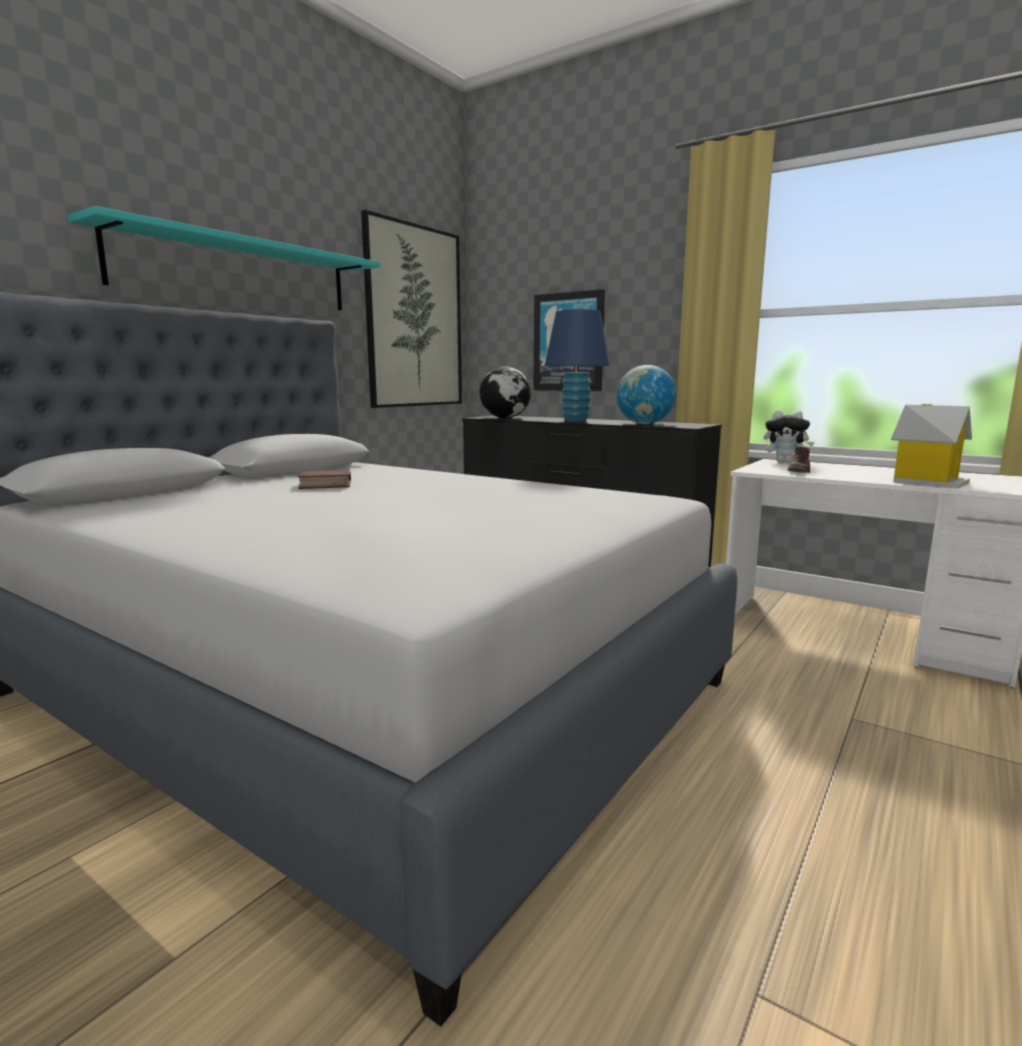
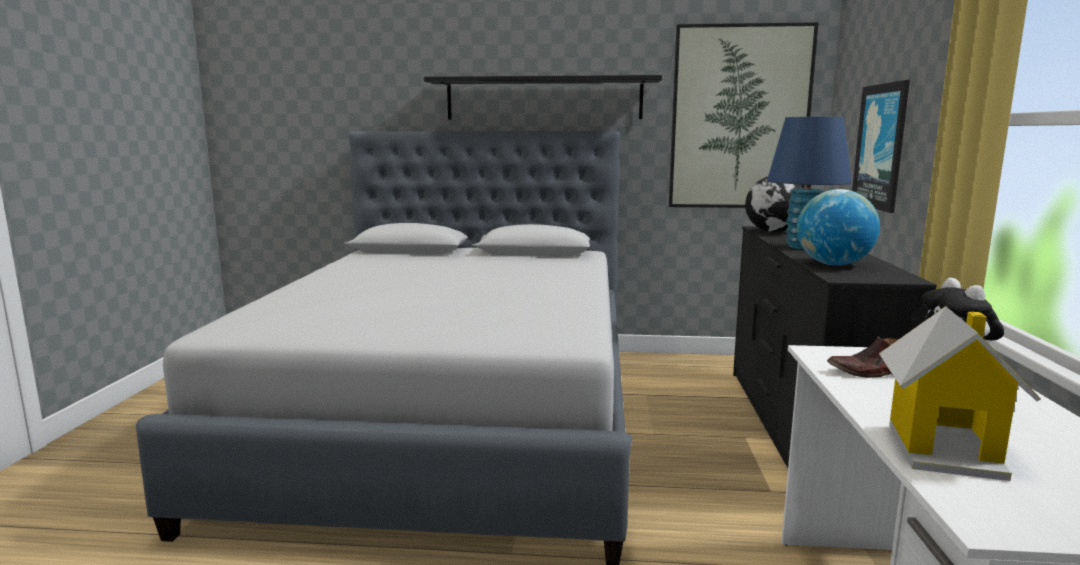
camera: 60 degrees right, 0 degrees up
(238, 272) = (544, 99): turquoise shelf -> black shelf
(324, 485) = (485, 268): book -> none

